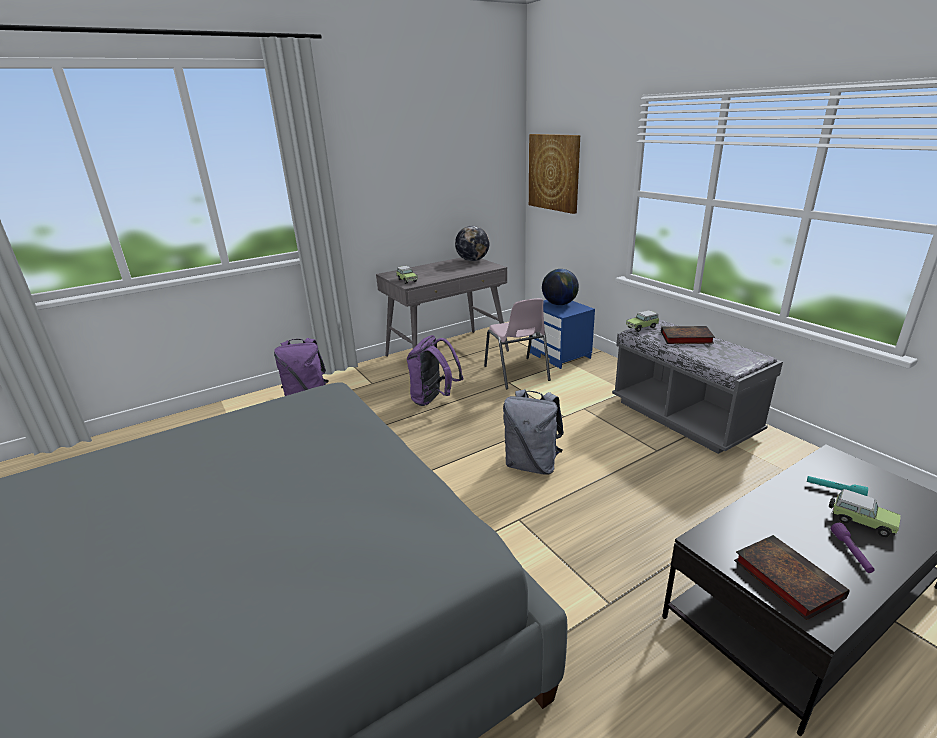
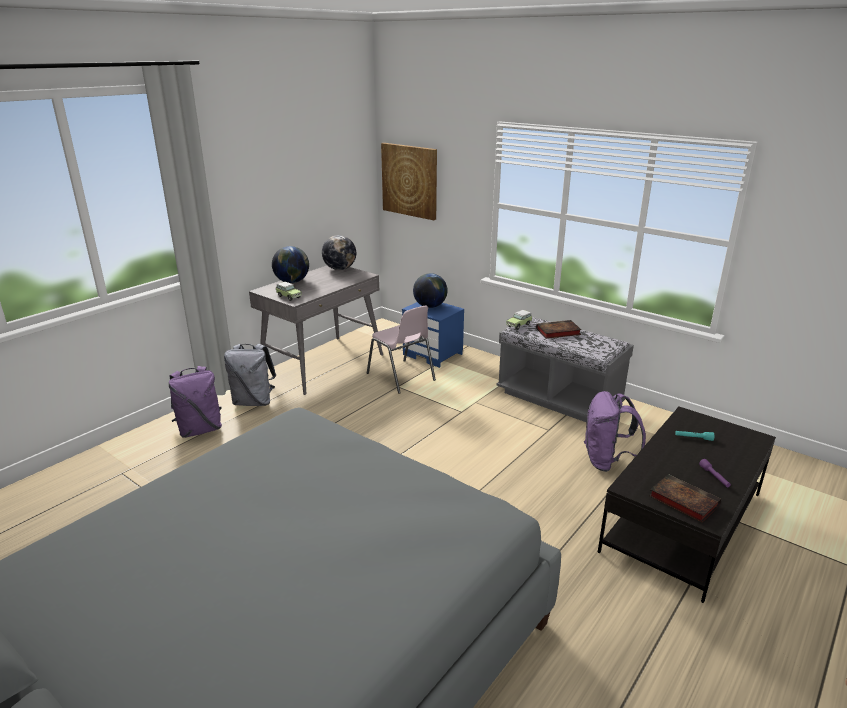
camera: 20 degrees left, 0 degrees up
(420, 268) = (292, 281): none -> globe
(434, 399) = (334, 412): purple backpack -> purple backpack (607, 461)
(532, 465) = (453, 458): grey backpack -> grey backpack (254, 402)
(860, 521) = (714, 456): toy car -> none

